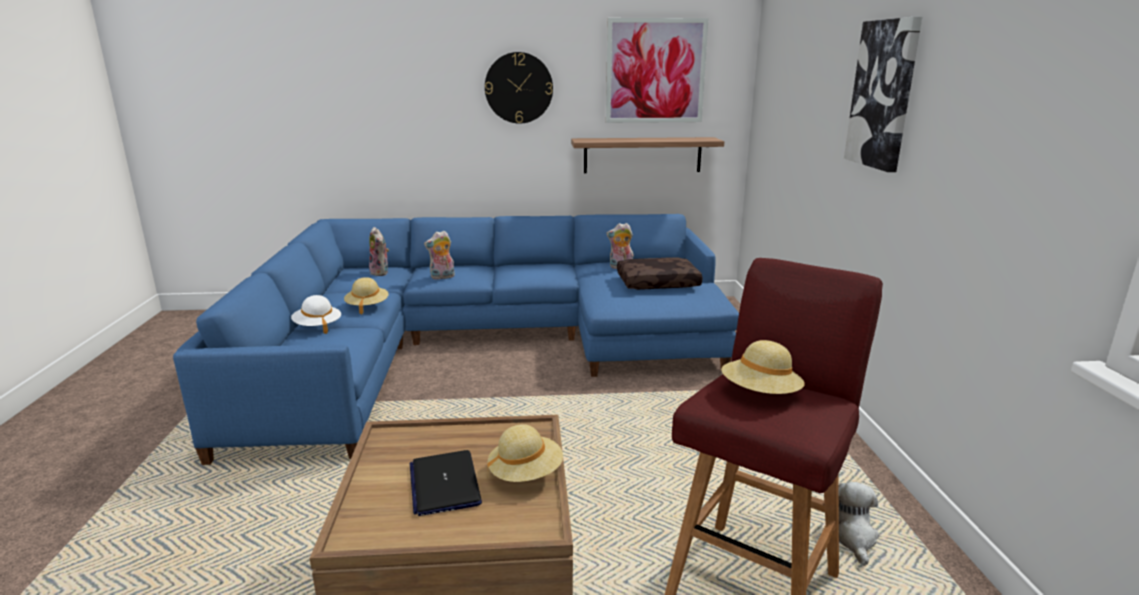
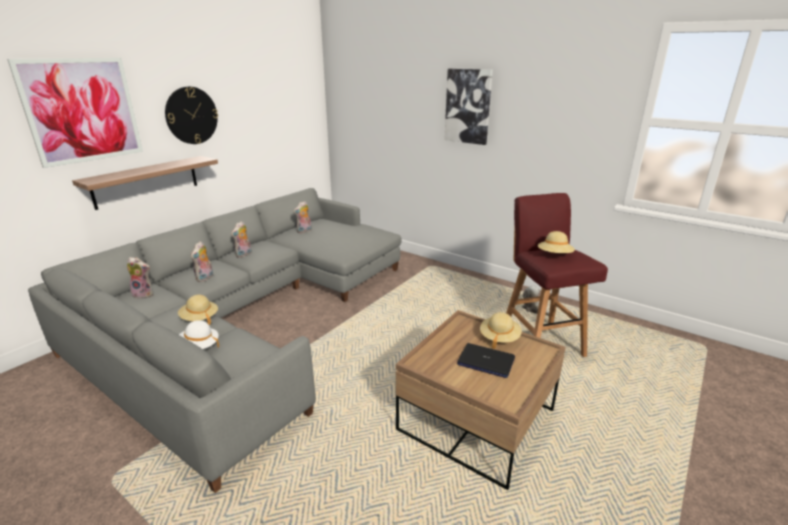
camera: 50 degrees left, 5 degrees up
(481, 345) = (249, 316): blue sofa -> grey sofa
(516, 270) = (244, 255): none -> plush toy
(642, 155) = (277, 153): shelf -> shelf (146, 181)
(655, 71) = (276, 94): picture -> picture (82, 110)
(658, 282) = (341, 233): brown pillow -> none

